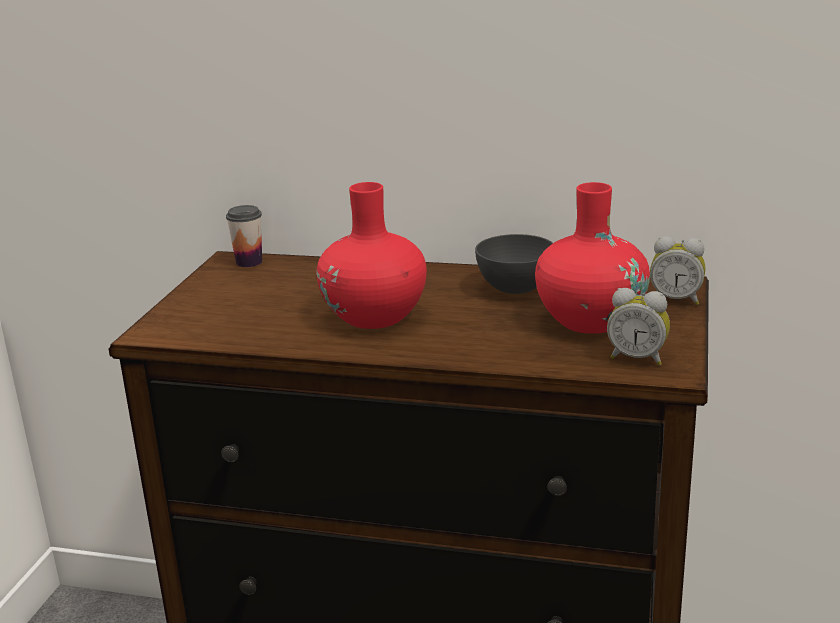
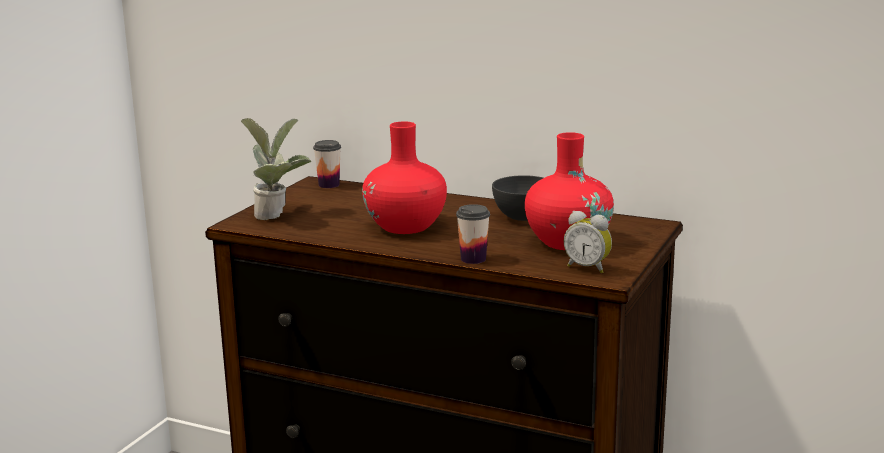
camera: 10 degrees right, 5 degrees down
(199, 313) = (278, 214): none -> potted plant
(486, 359) = (473, 259): none -> cup
(676, 300) = (644, 234): alarm clock -> none

